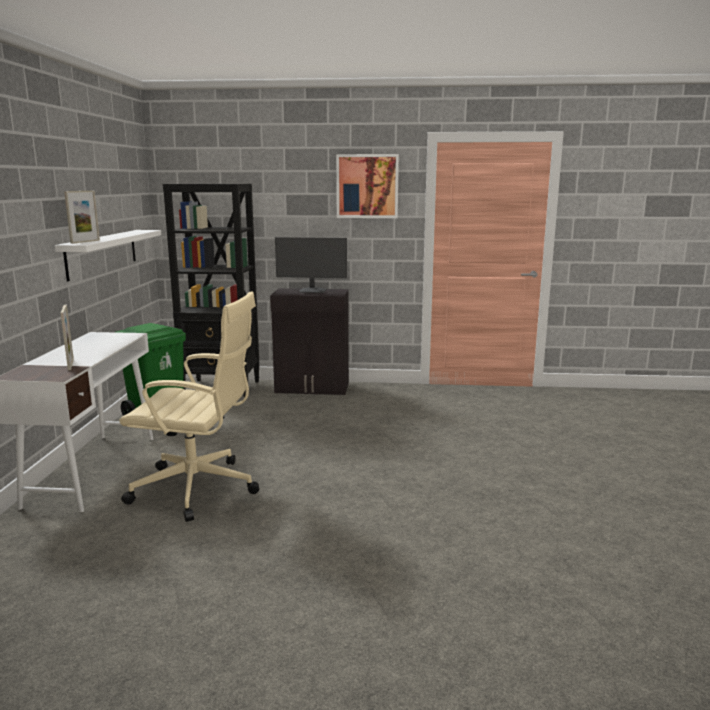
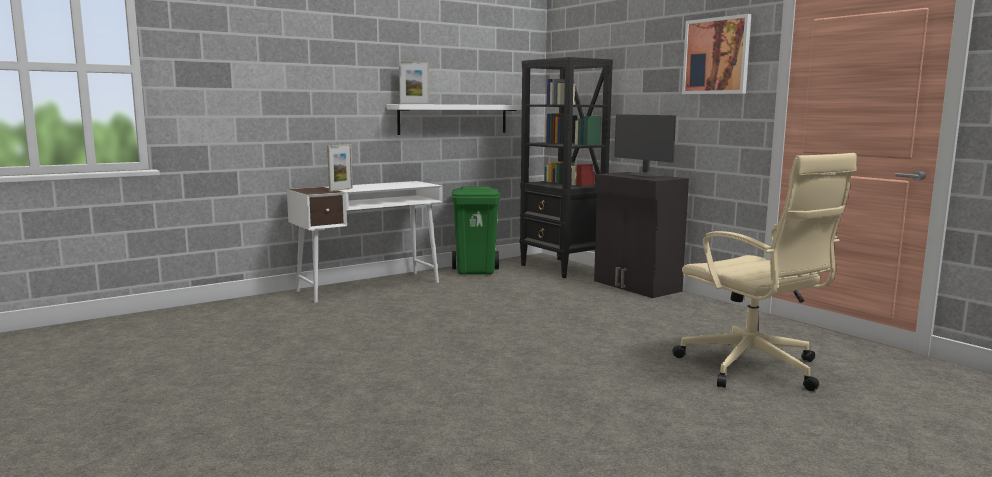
camera: 50 degrees right, 5 degrees down
(198, 489) = (390, 314): beige office chair -> beige office chair (753, 368)

